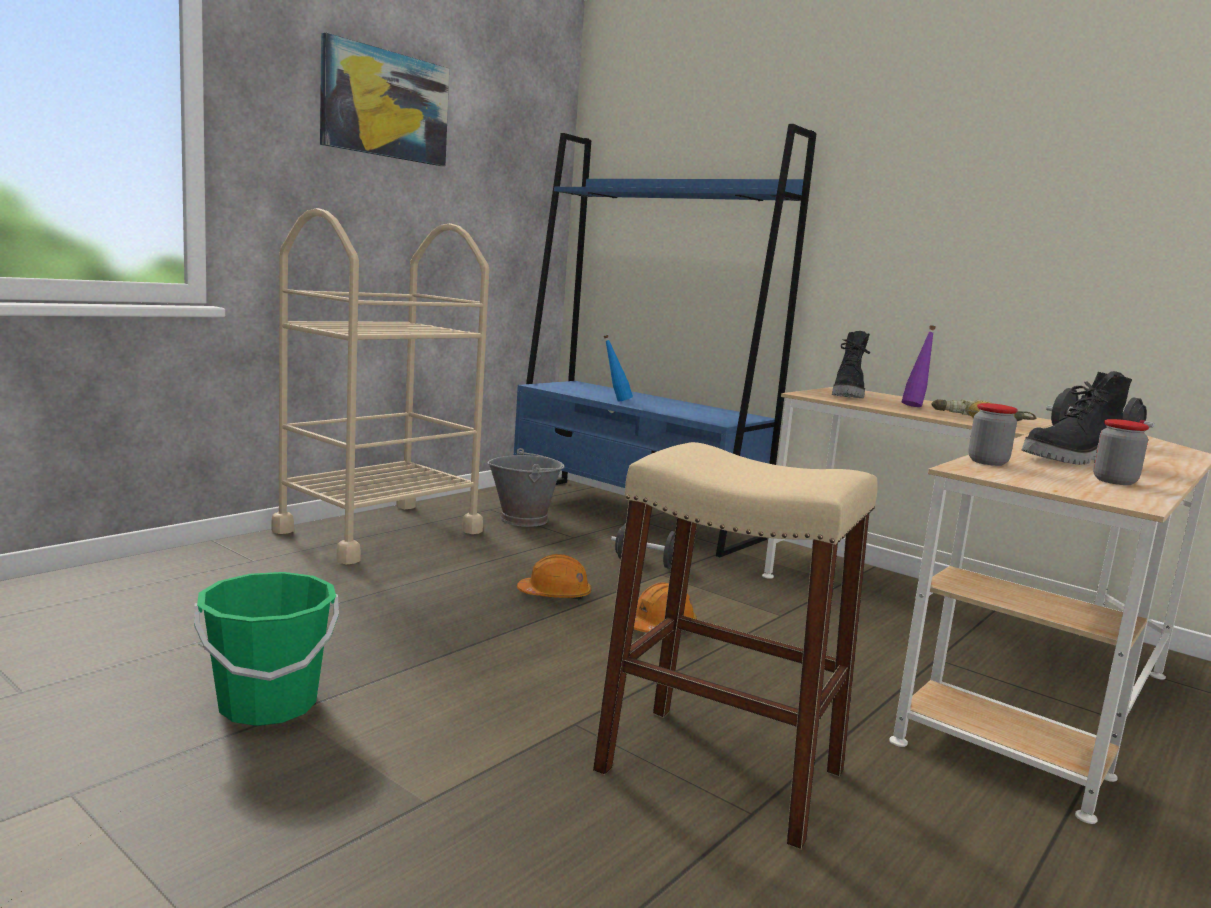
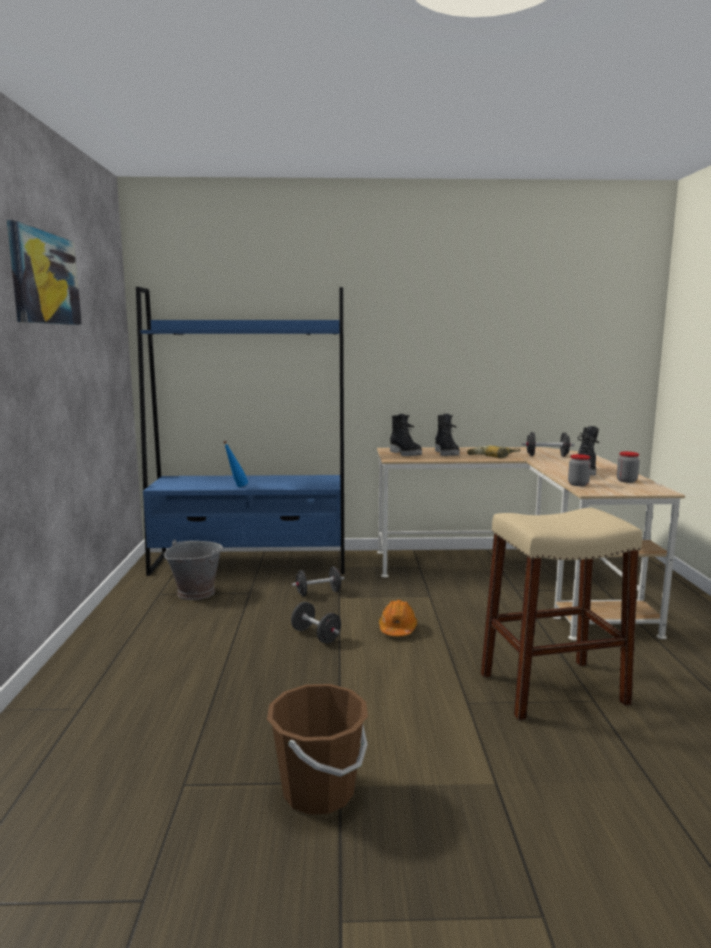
camera: 40 degrees left, 0 degrees up
(268, 704) = (319, 791): green bucket -> brown bucket
(379, 531) = (121, 642): beige cart -> none
(555, 595) = (316, 635): orange hard hat -> black dumbbell
(914, 406) = (447, 454): purple bottle -> black boot

